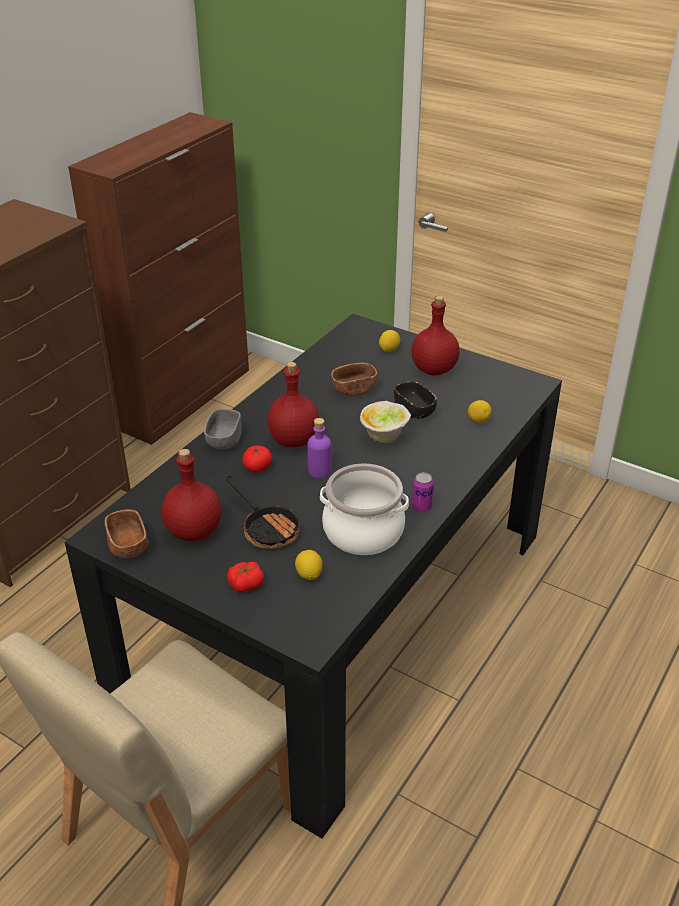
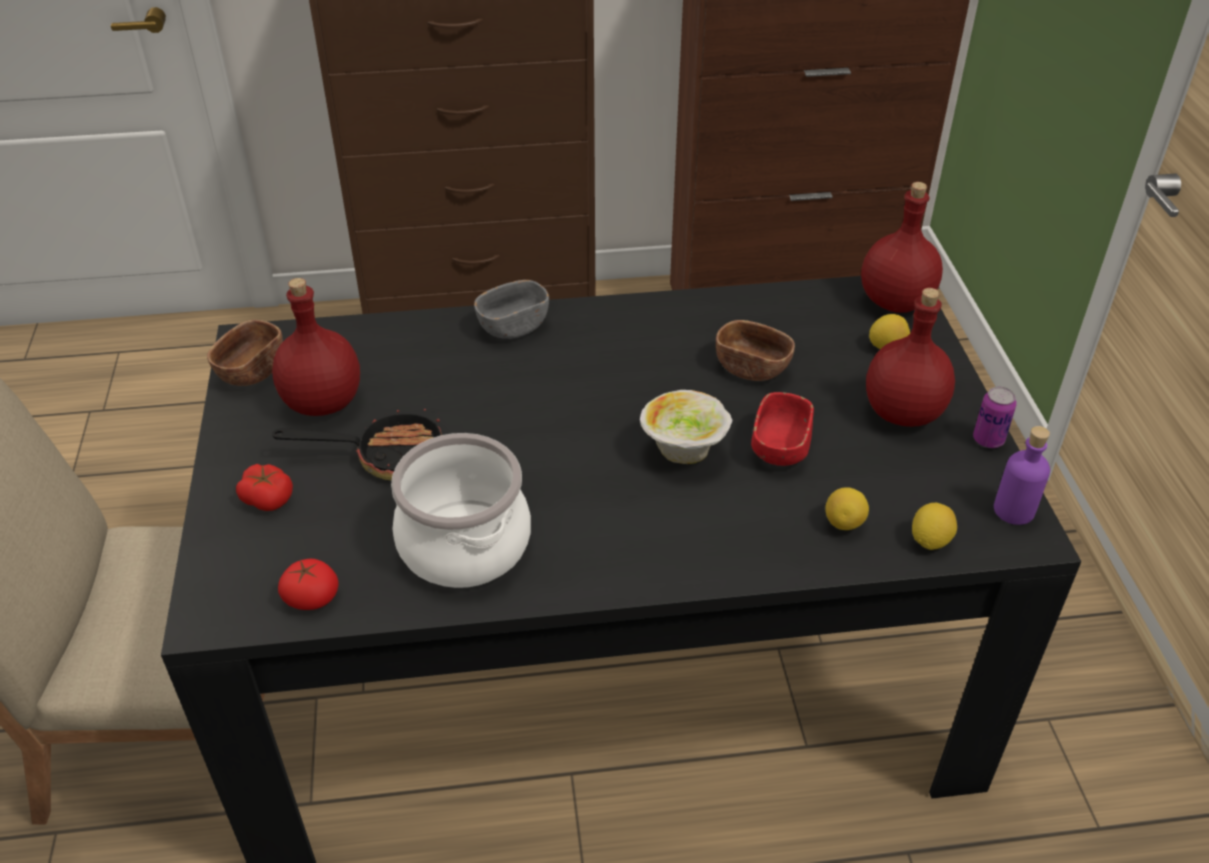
camera: 50 degrees right, 5 degrees up
(257, 467) = (492, 381): tomato -> tomato (312, 597)
(266, 528) = (386, 455): frying pan -> frying pan turned 105 degrees counterclockwise
(294, 439) = (582, 378): red bottle -> red bottle (896, 301)
(309, 574) = (332, 542): lemon -> lemon (930, 540)
(319, 471) = (545, 435): purple bottle -> purple bottle (1013, 510)
(414, 411) = (780, 447): black bowl -> red bowl
(421, 507) = (576, 572): can -> can (988, 440)

